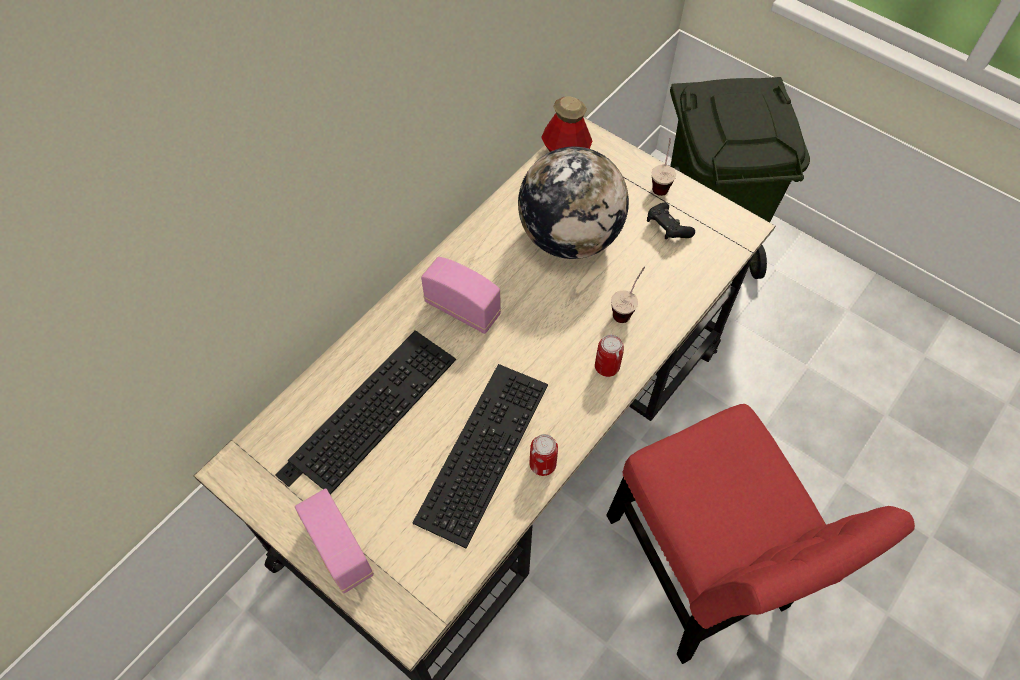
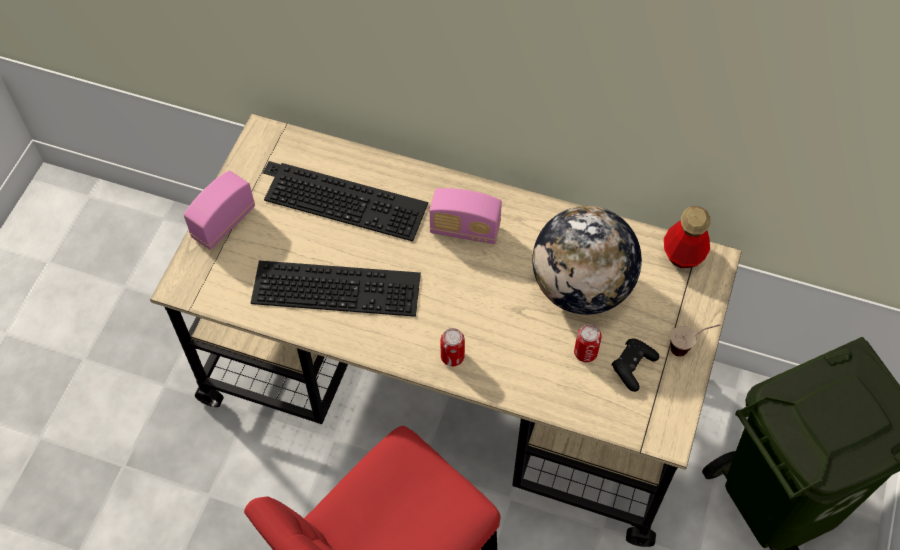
camera: 70 degrees right, 0 degrees up
(462, 309) = (465, 230): radio -> radio turned 90 degrees clockwise
(542, 464) = (340, 334): can -> can (585, 353)
(626, 308) = (522, 356): cup -> none

